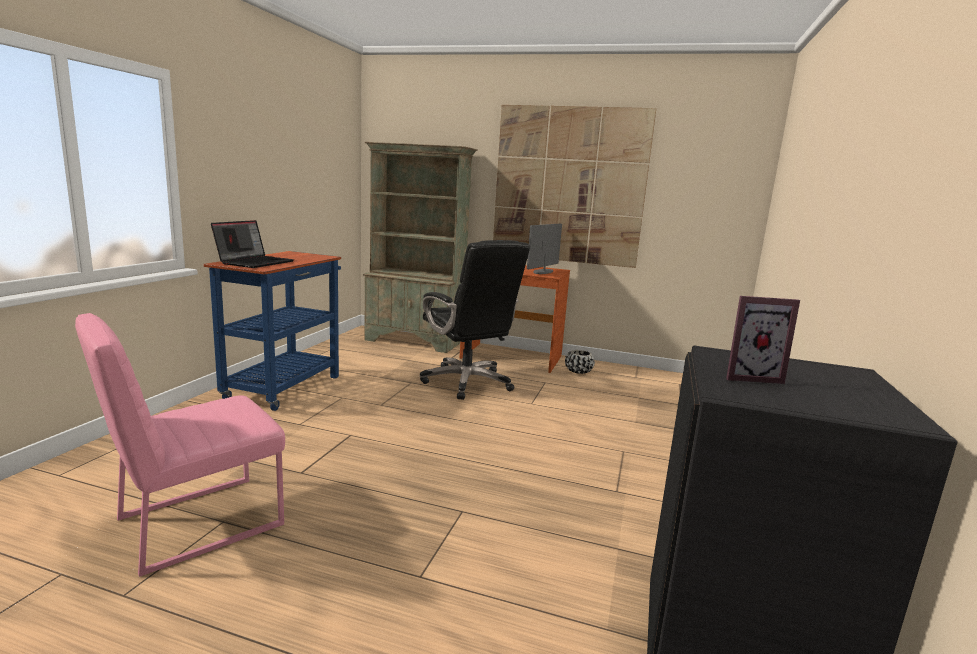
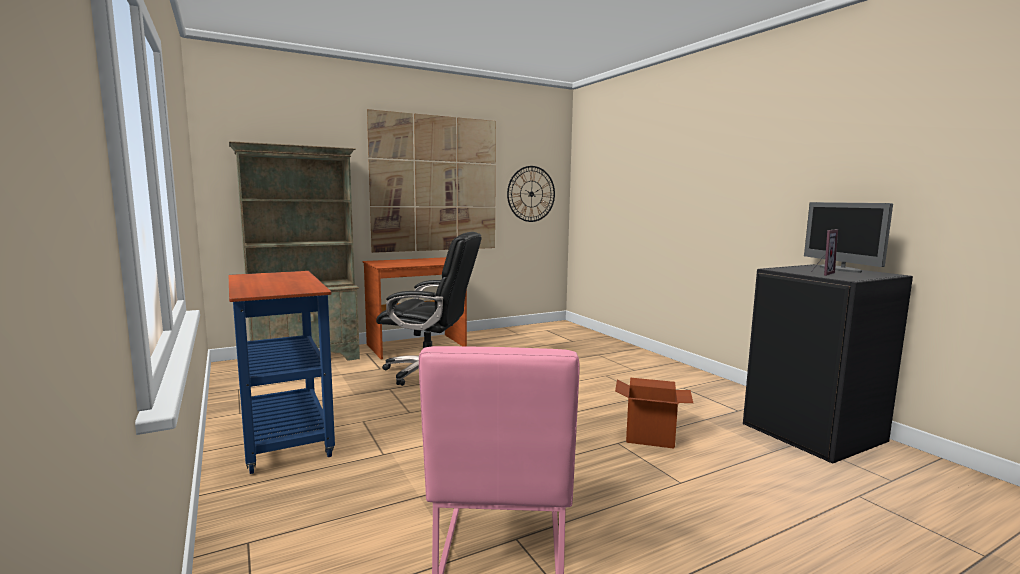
camera: 45 degrees left, 5 degrees down
(255, 262) = (272, 287): laptop -> none
(505, 526) = (650, 437): none -> cardboard box
(543, 272) = (440, 261): monitor -> monitor (840, 269)
(578, 371) = (480, 341): black planter -> none
(700, 204) = (531, 194): none -> wall clock

